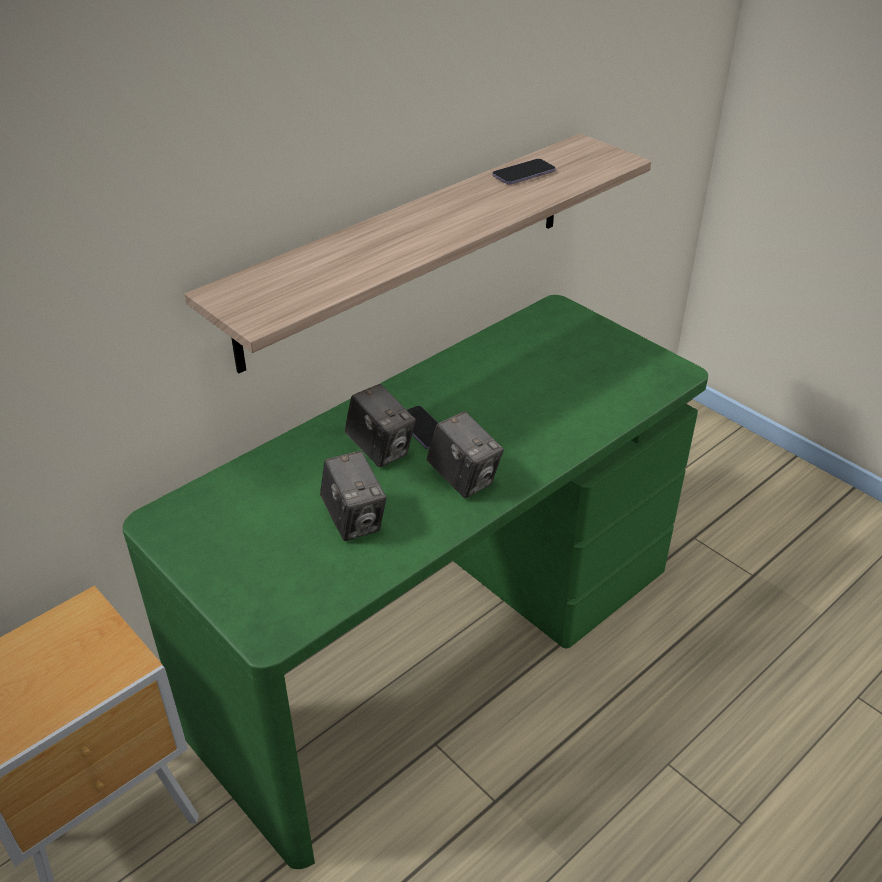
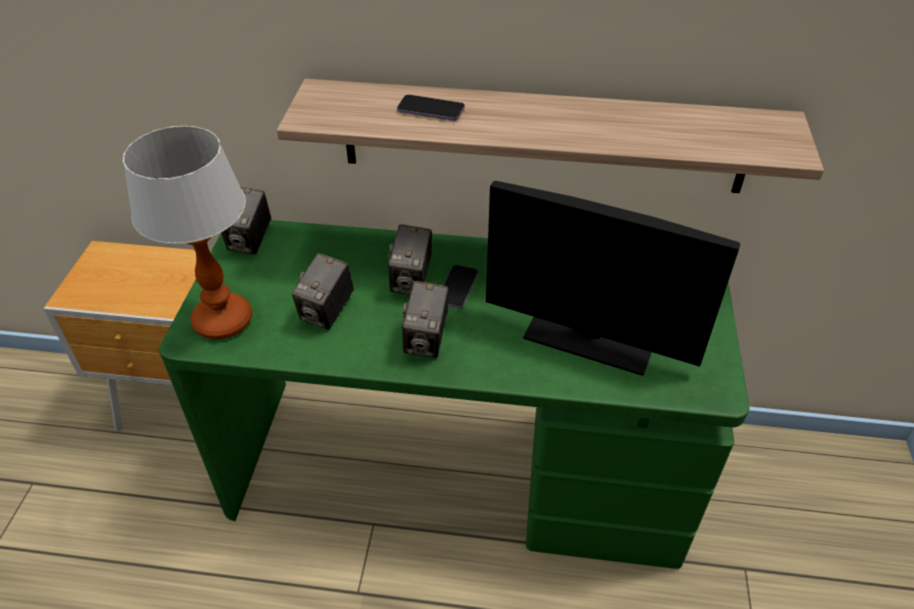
camera: 50 degrees right, 5 degrees up
(179, 523) = (250, 241): none -> camera
(273, 596) = (223, 320): none -> table lamp
(523, 174) = (677, 119): phone -> phone (431, 110)
(562, 395) = (590, 337): none -> monitor

